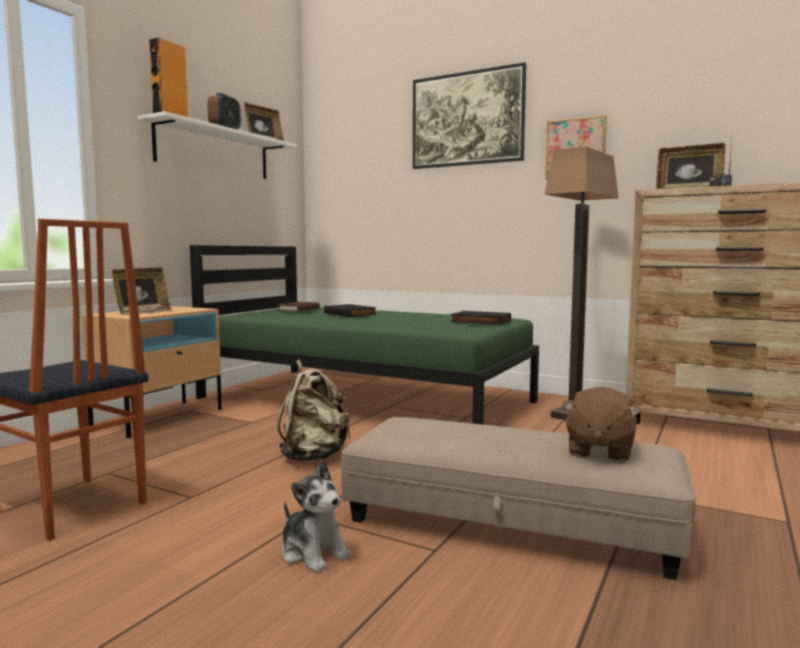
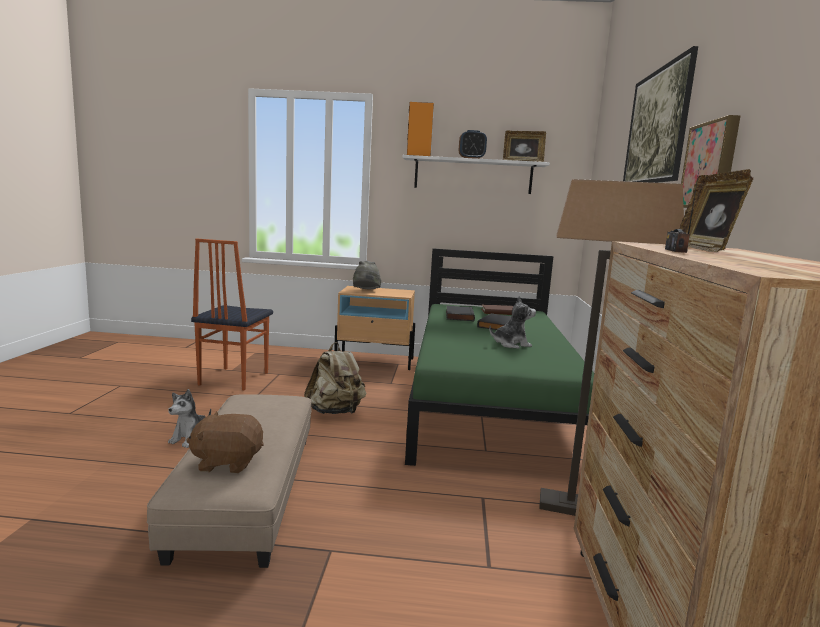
camera: 65 degrees right, 5 degrees up
(142, 313) = (366, 291): picture frame -> grey hat
(416, 319) = (511, 344): none -> plush toy
(479, 322) = (518, 363): black book -> black book (458, 316)

